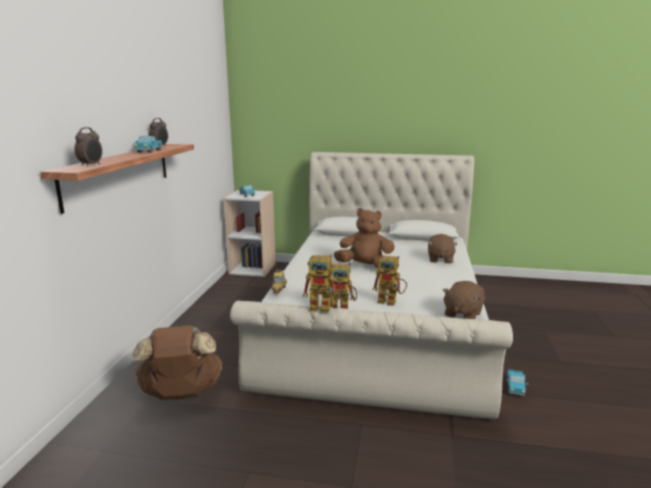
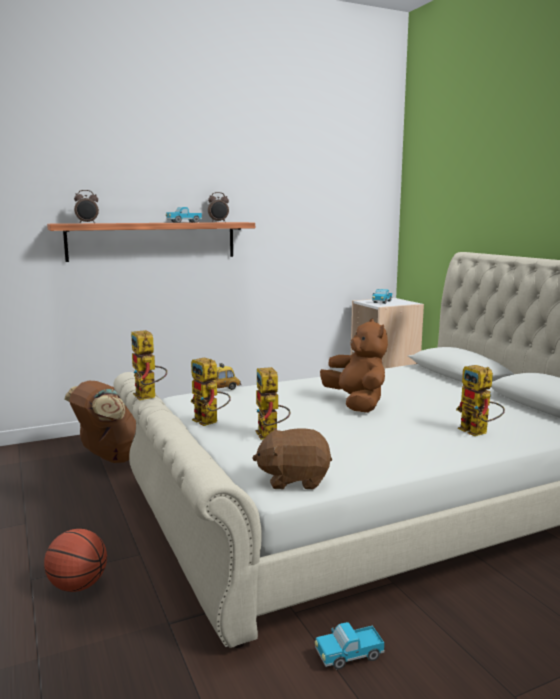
camera: 55 degrees right, 5 degrees down
(380, 463) = (78, 586): none -> basketball
(440, 259) = (478, 432): brown plush toy -> toy robot

